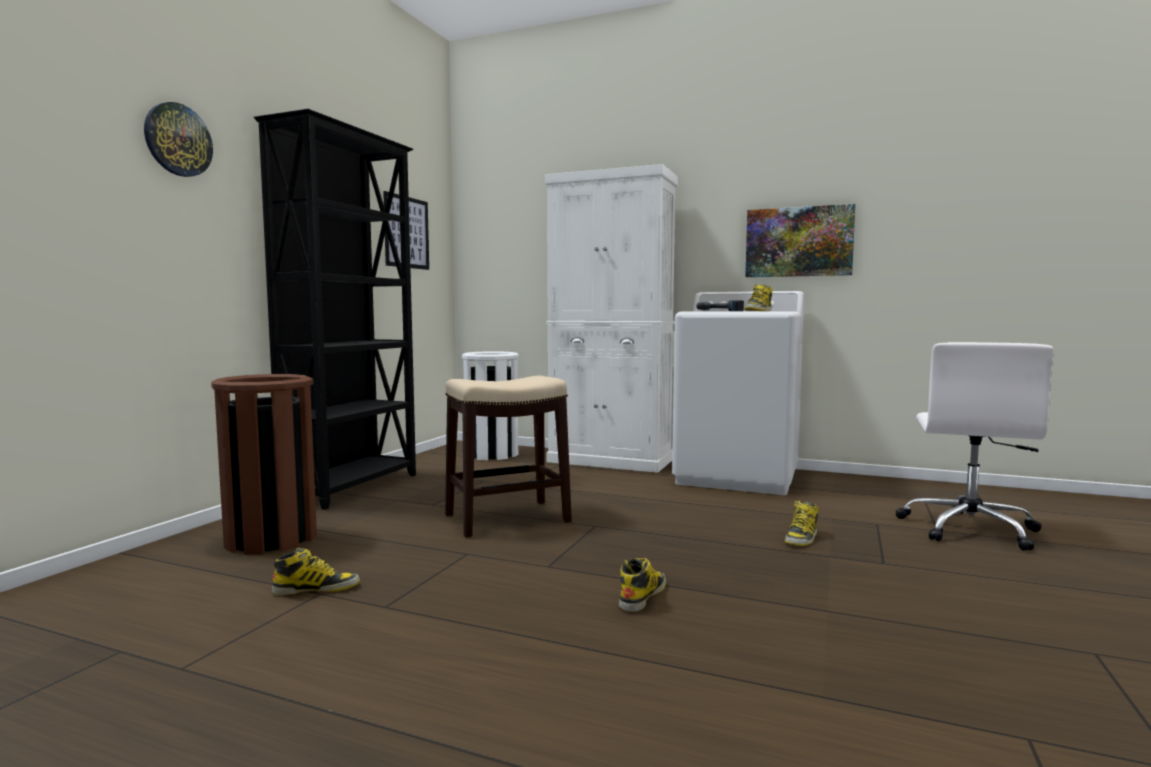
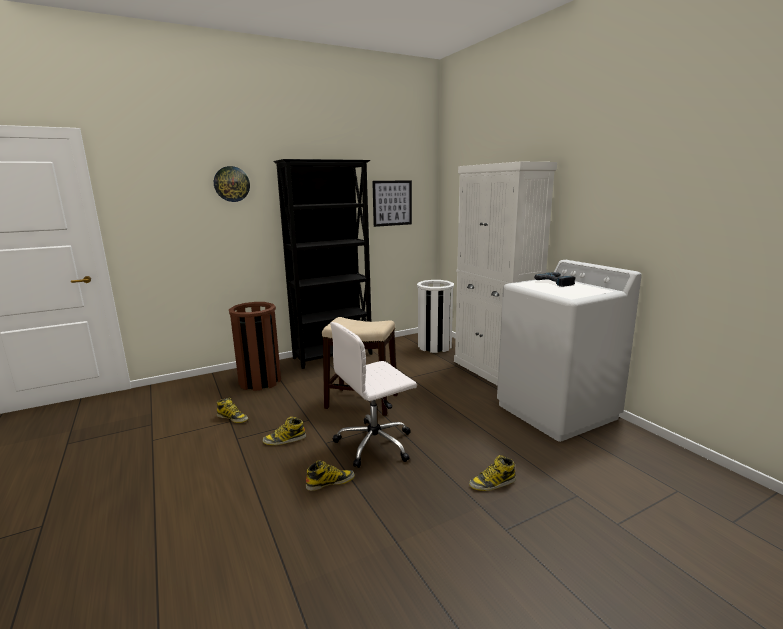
camera: 40 degrees right, 10 degrees up
(758, 311) = (571, 290): boot -> boot (284, 440)
(798, 242) = (645, 226): picture -> none
(969, 529) = (652, 536): white office chair -> white office chair (376, 443)

